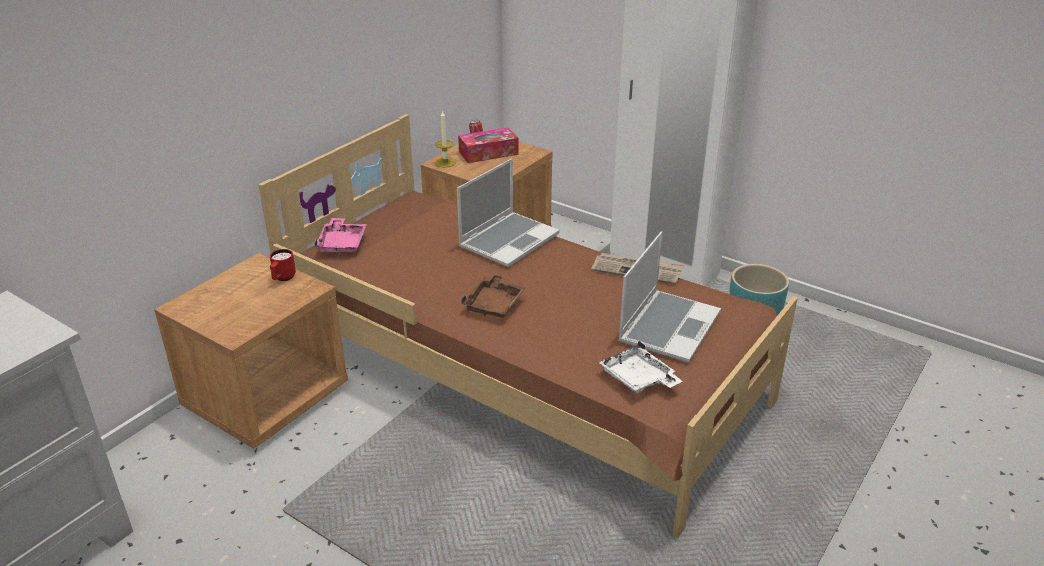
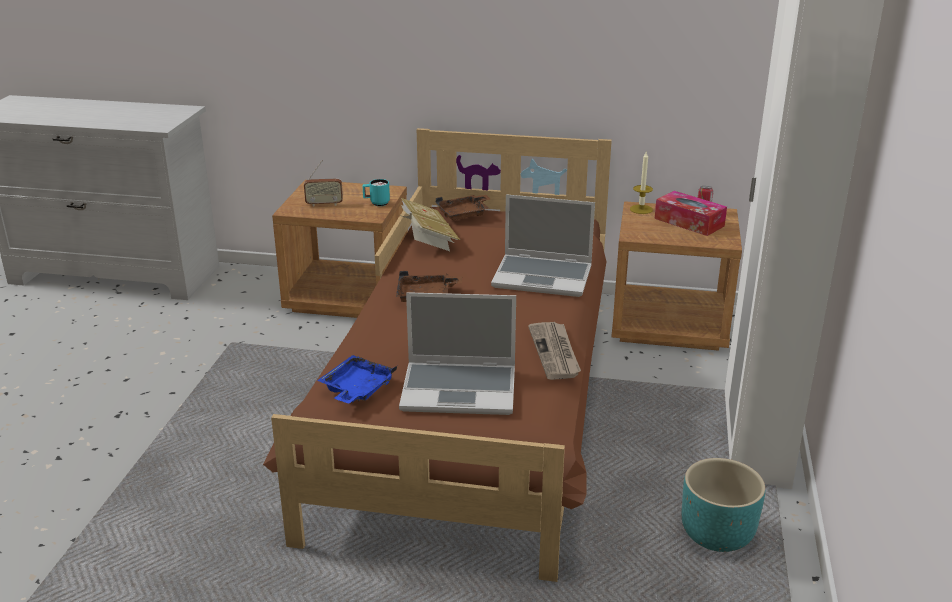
camera: 65 degrees right, 5 degrees down
(245, 310) = (324, 204): none -> radio
(283, 278) = (376, 203): red mug -> turquoise mug
(342, 243) = (464, 214): pink tray -> brown tray
(378, 276) = (427, 240): none -> book
(638, 379) = (356, 389): white tray -> blue tray

